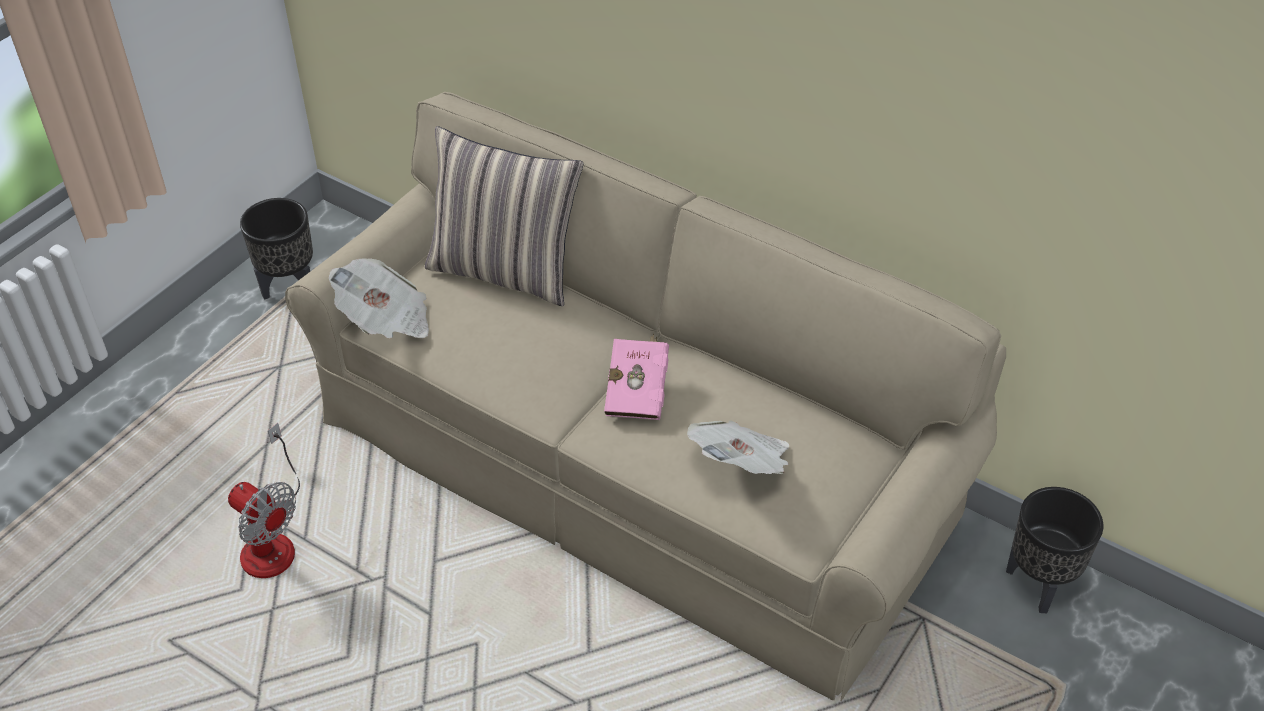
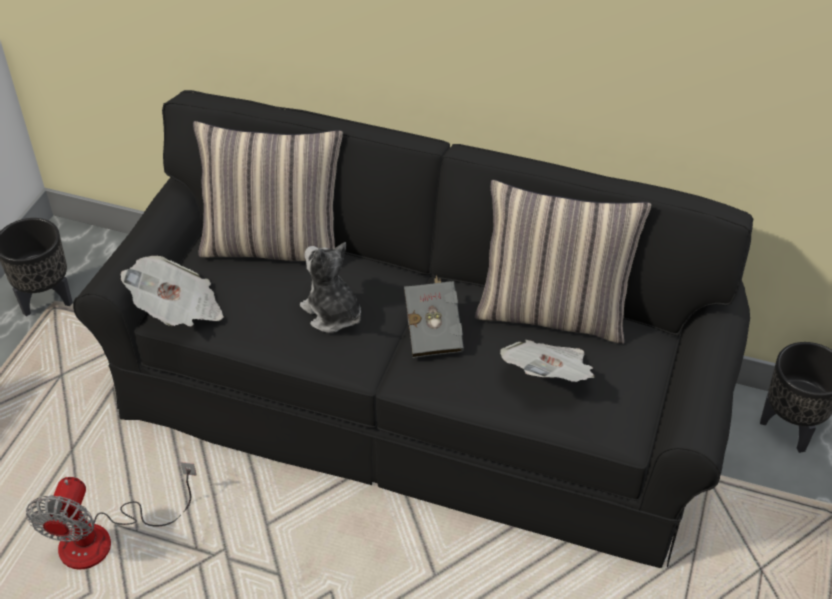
camera: 15 degrees left, 0 degrees up
(271, 539) = (104, 538): fan -> fan turned 75 degrees clockwise
(540, 353) = (332, 313): none -> plush toy
(633, 467) = (417, 401): beige sofa -> black sofa
(638, 391) = (433, 330): pink book -> grey book
(773, 398) = (553, 313): none -> pillow

